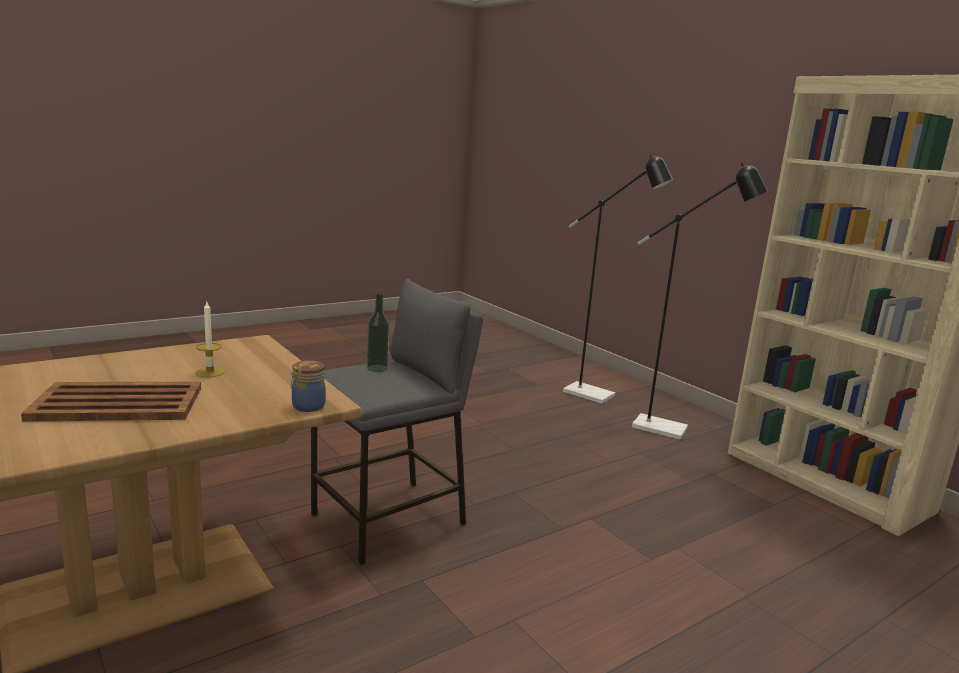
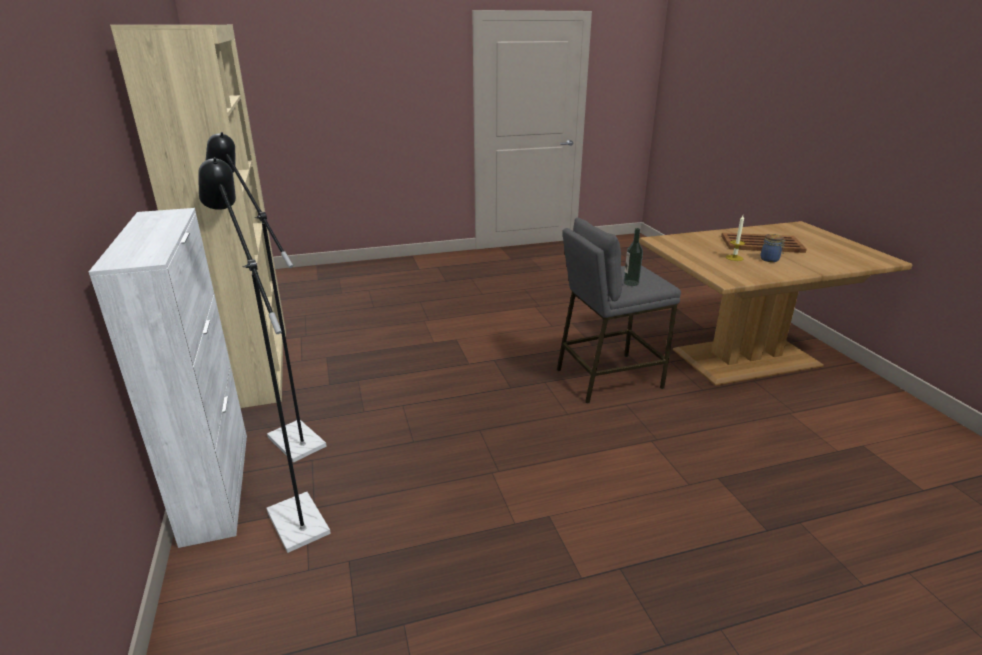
camera: 160 degrees left, 10 degrees up
(307, 406) = (667, 238): jar -> jar (770, 259)
(669, 403) = (217, 484): none -> white cabinet

